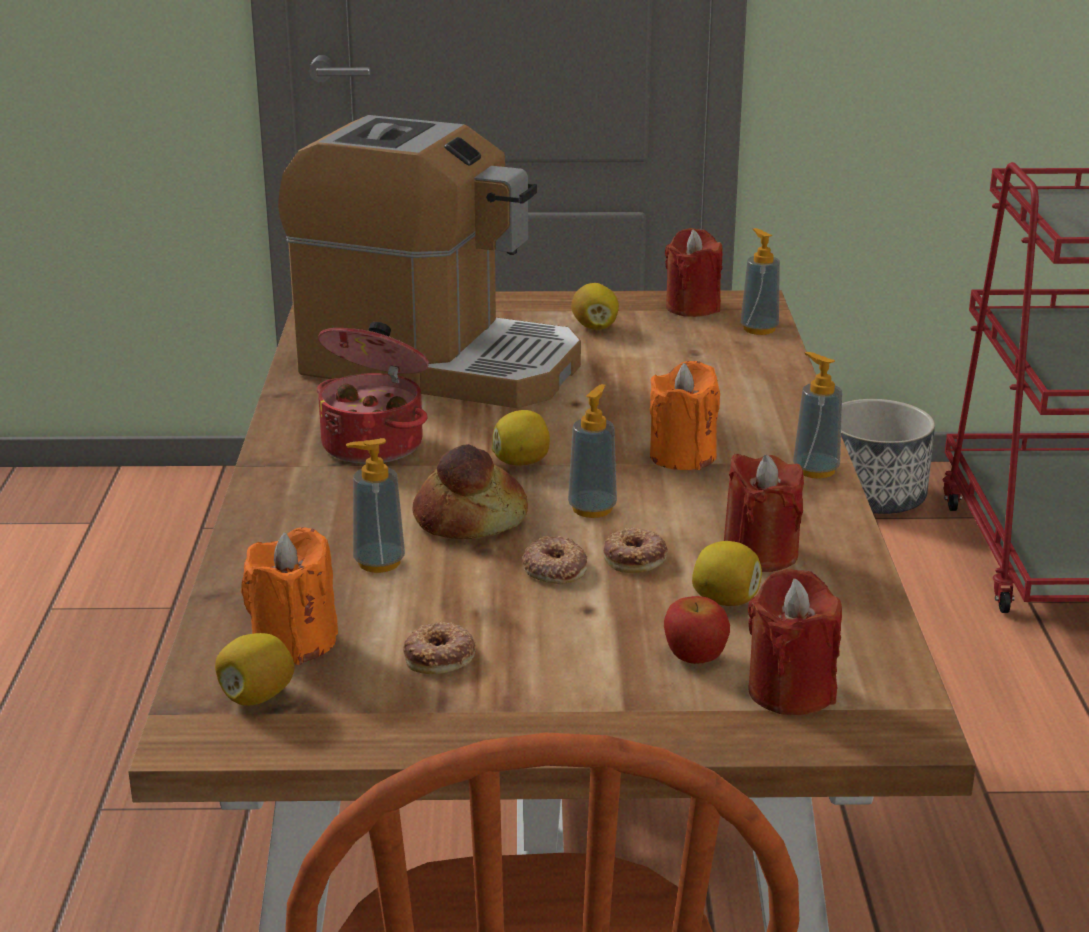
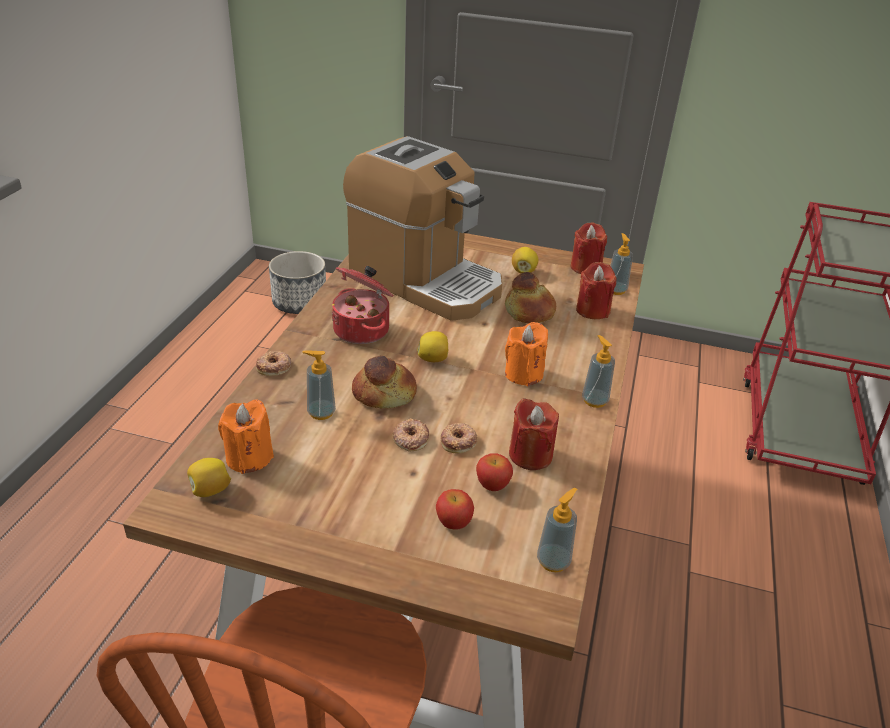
camera: 15 degrees right, 10 degrees up
(440, 656) = (317, 486): donut -> donut (274, 367)
(592, 508) = (454, 400): soap dispenser -> soap dispenser (553, 561)
(640, 376) = (530, 311): none -> bread
(725, 600) = (492, 485): lemon -> apple
(791, 691) = (494, 562): red candle -> red candle (592, 310)
(873, 497) = (704, 368): planter -> planter (300, 303)

